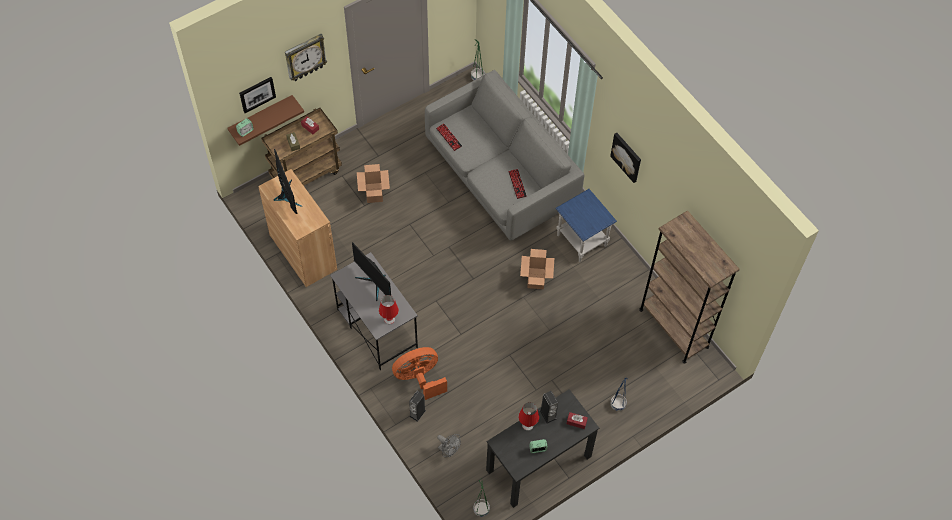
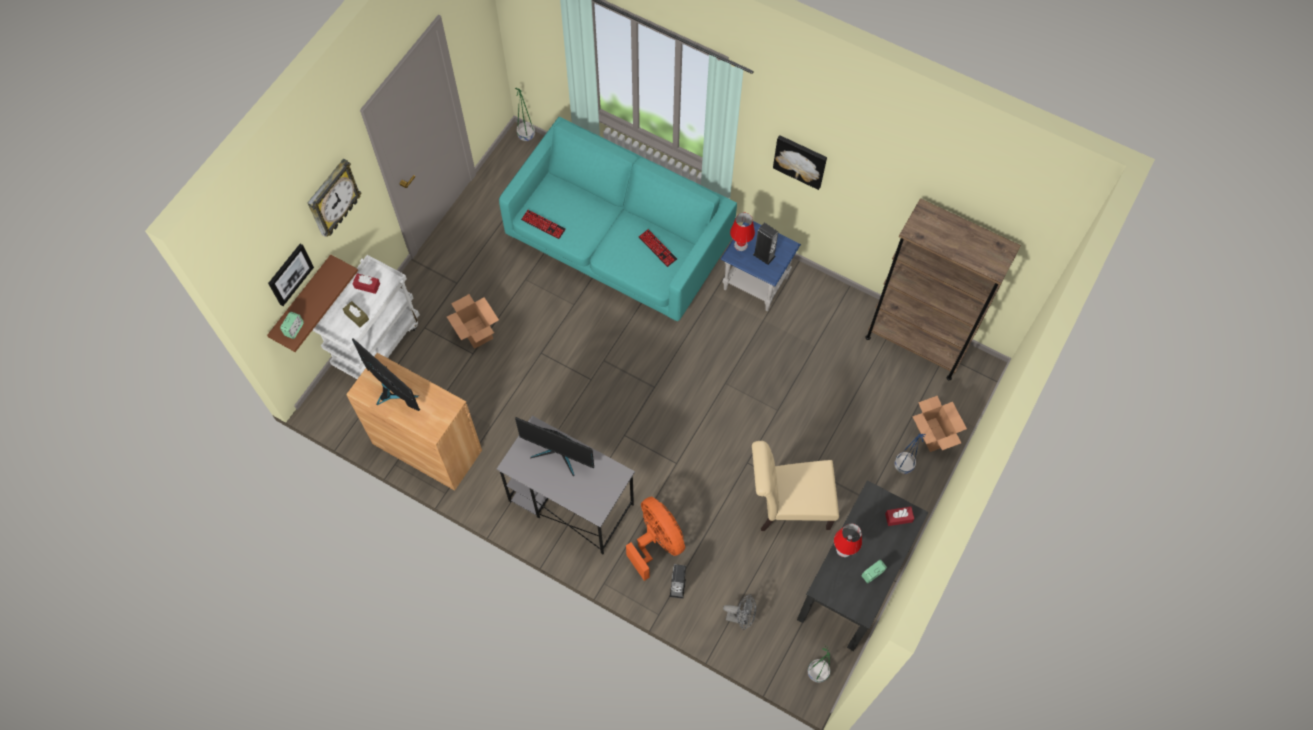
camera: 25 degrees left, 5 degrees up
(306, 173) = (377, 344): brown cart -> white cart
(389, 319) = (603, 492): red table lamp -> red table lamp (741, 245)
(419, 378) = (656, 542): orange fan -> orange fan turned 105 degrees clockwise
(501, 176) = (619, 245): grey sofa -> turquoise sofa
(520, 396) = (787, 507): none -> beige chair
(536, 279) = (728, 354): cardboard box -> cardboard box (933, 435)
(548, 414) = (860, 524): speaker -> speaker (764, 255)

